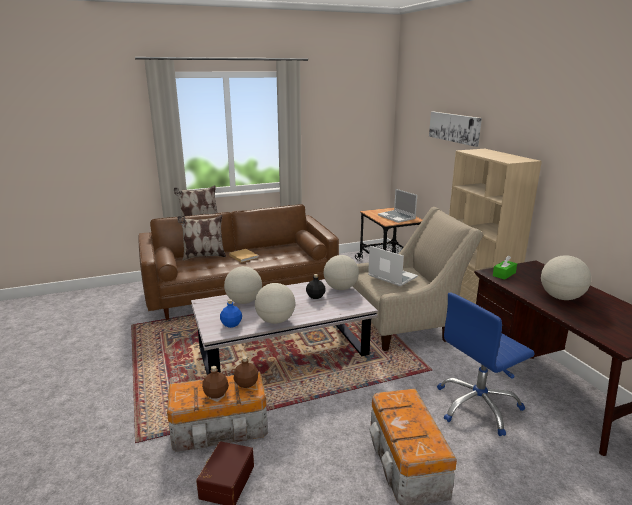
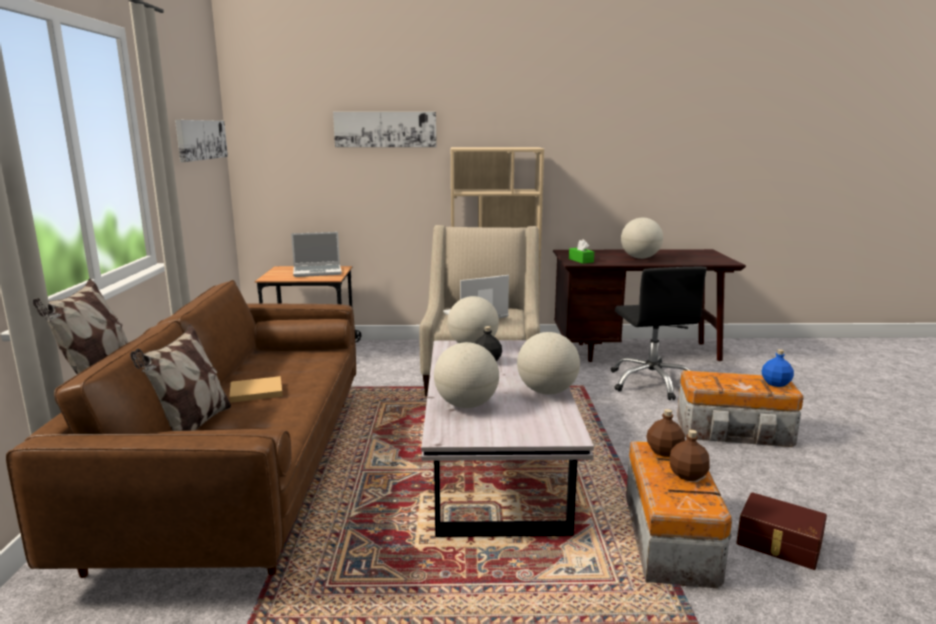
camera: 70 degrees left, 5 degrees down
(231, 324) = (542, 420): blue bottle -> blue bottle (775, 383)
(356, 124) = (201, 139): none -> picture
(478, 406) = (651, 382): blue office chair -> black office chair

